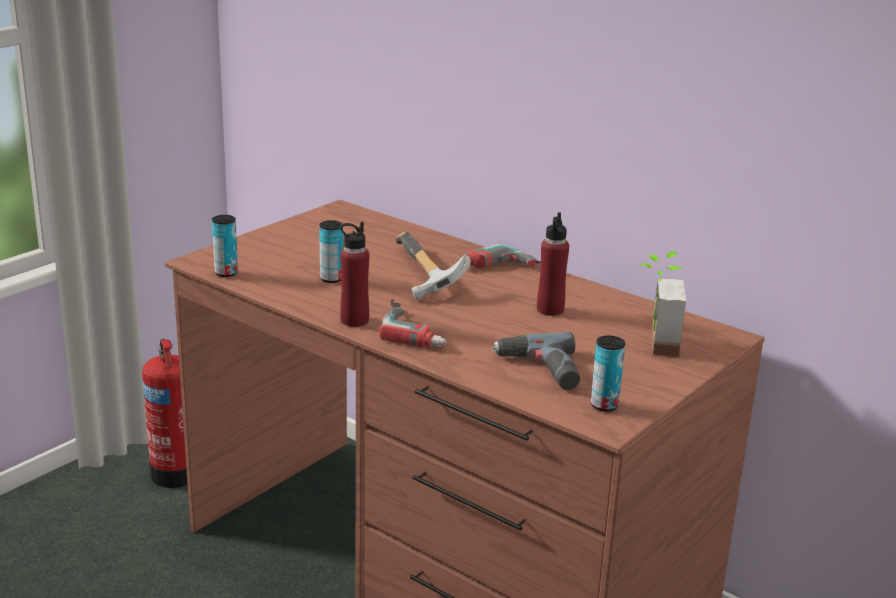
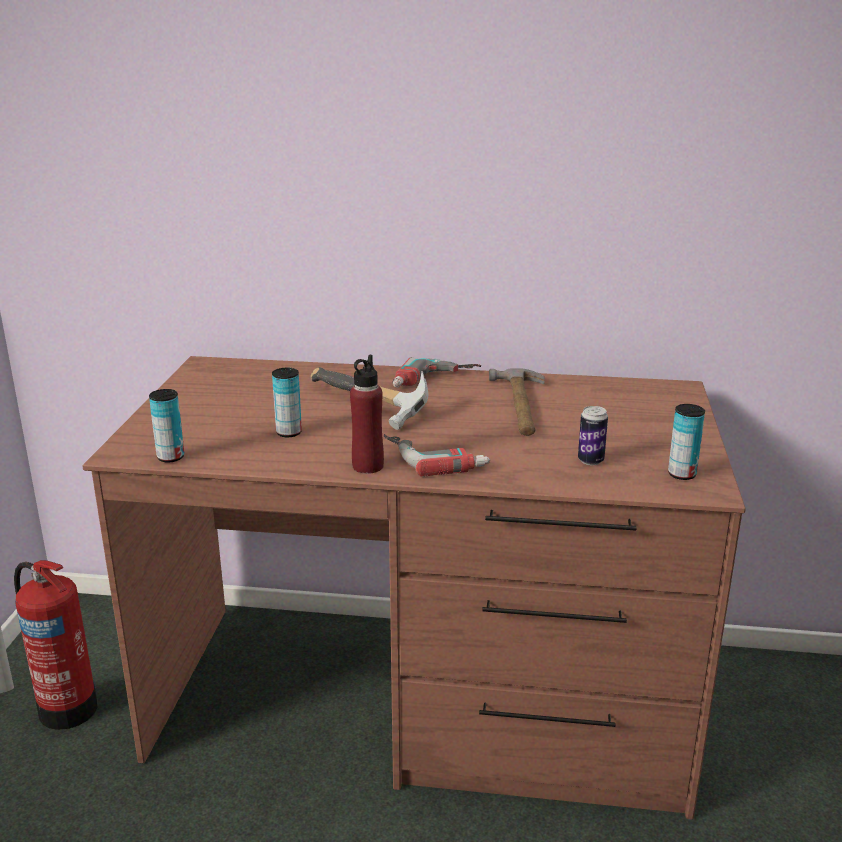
camera: 30 degrees left, 0 degrees up
(540, 370) = (590, 461): power drill -> can
(550, 310) = (521, 405): red bottle -> hammer
(653, 343) = (638, 409): potted plant -> none

